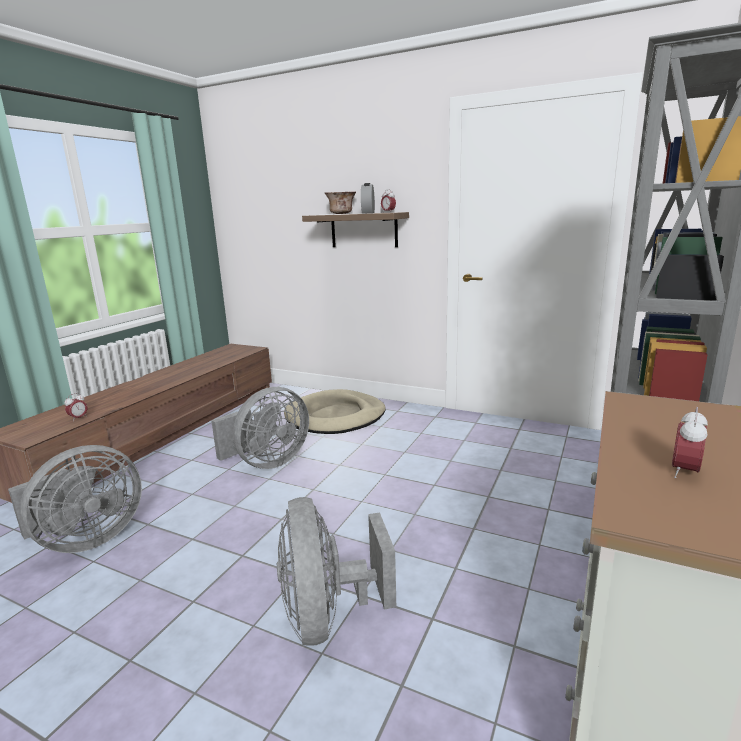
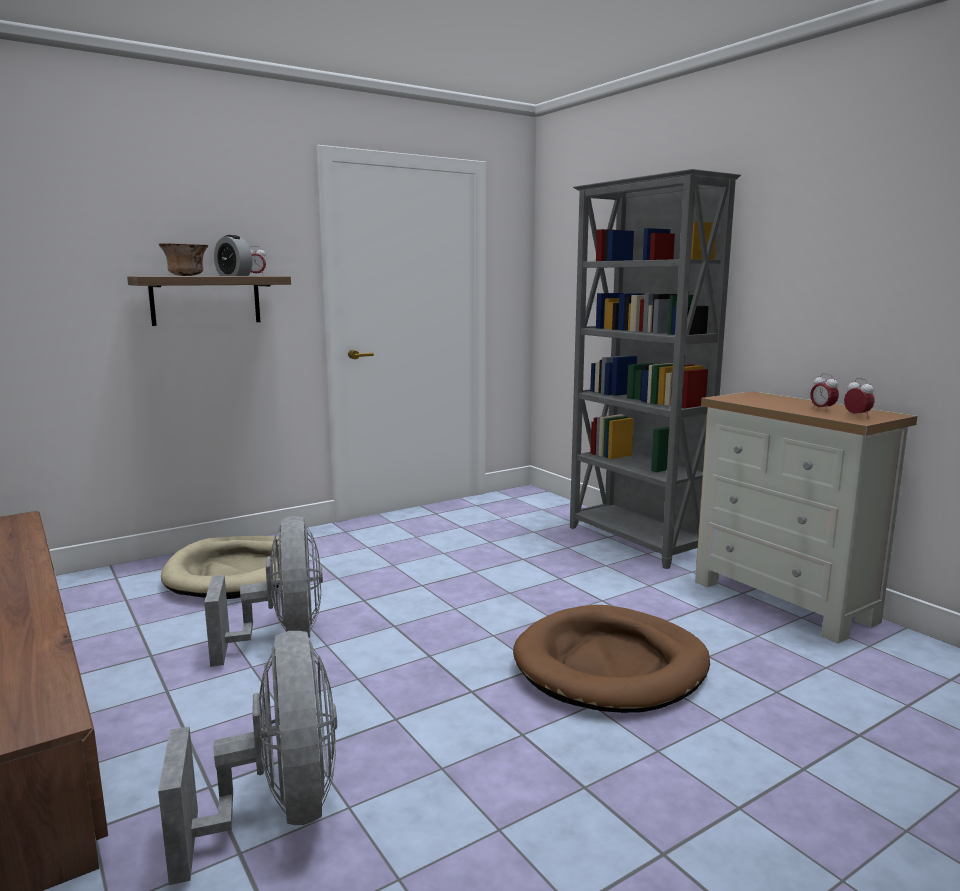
camera: 60 degrees left, 5 degrees down
(78, 418) = (34, 673): alarm clock -> alarm clock (857, 416)
(328, 615) = (611, 665): grey fan -> brown dog bed

